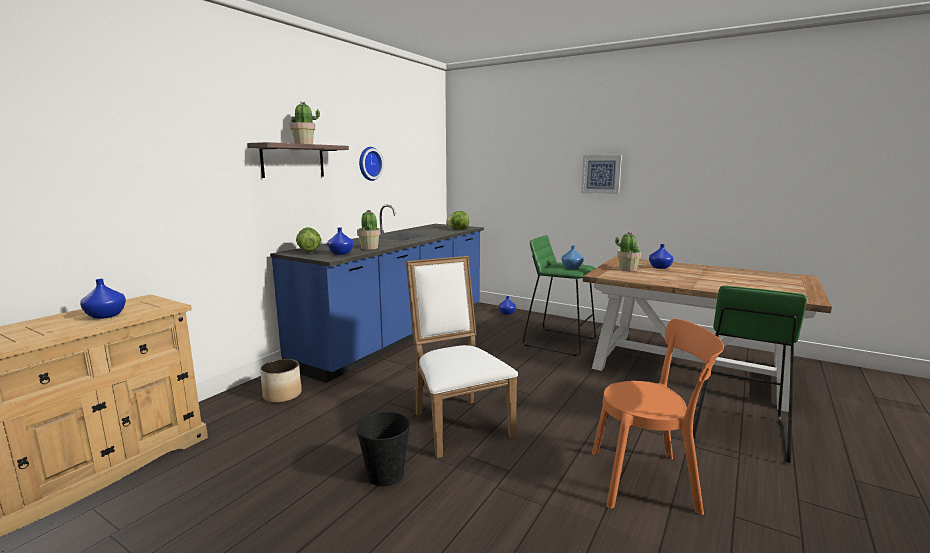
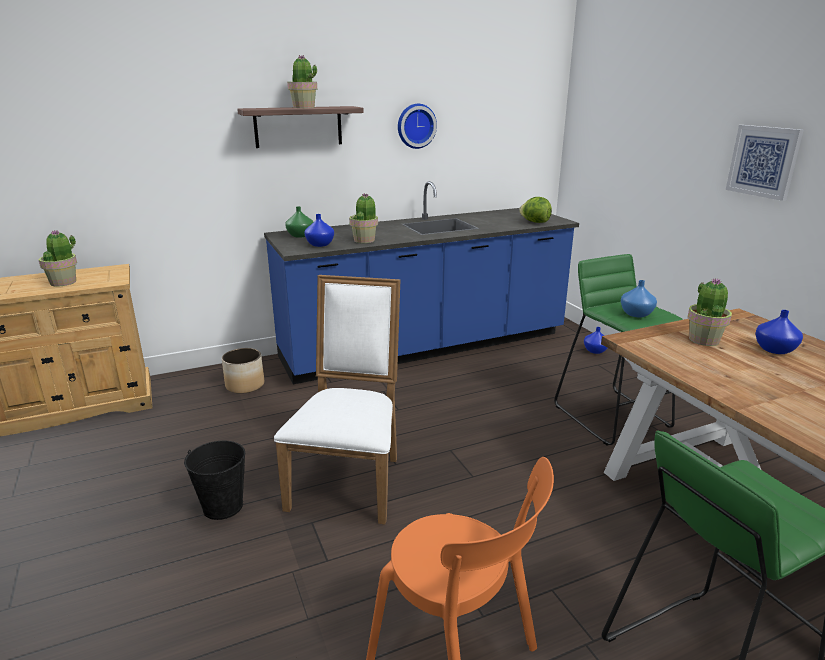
camera: 35 degrees right, 10 degrees up
(105, 316) = (64, 282): blue vase -> potted plant
(309, 251) = (299, 235): lettuce -> green vase

